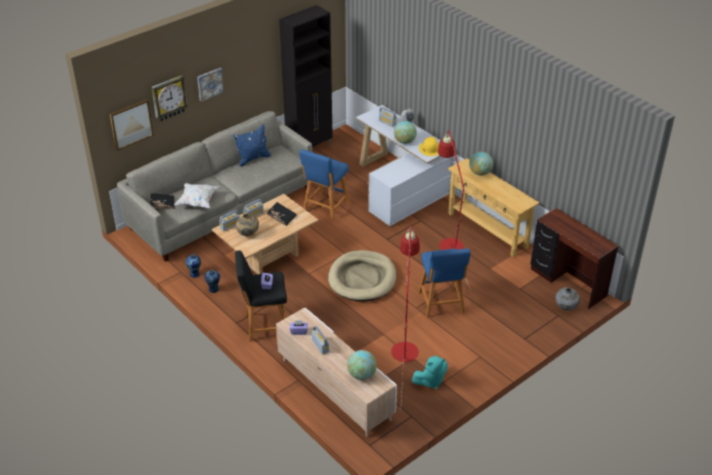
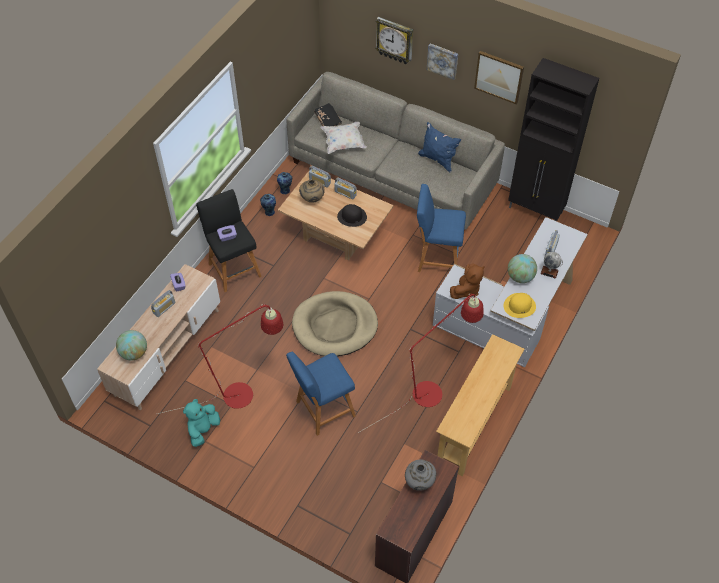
camera: 70 degrees right, 15 degrees up
(131, 124) = (351, 34): picture -> picture (499, 76)
(281, 217) = (351, 216): black book -> black hat
(396, 173) = (466, 289): none -> brown plush toy
(430, 381) = (203, 429): turquoise plush toy -> turquoise plush toy turned 75 degrees clockwise
(480, 173) = (498, 370): globe -> none
(566, 308) = (366, 540): grey vase -> grey vase (419, 482)

